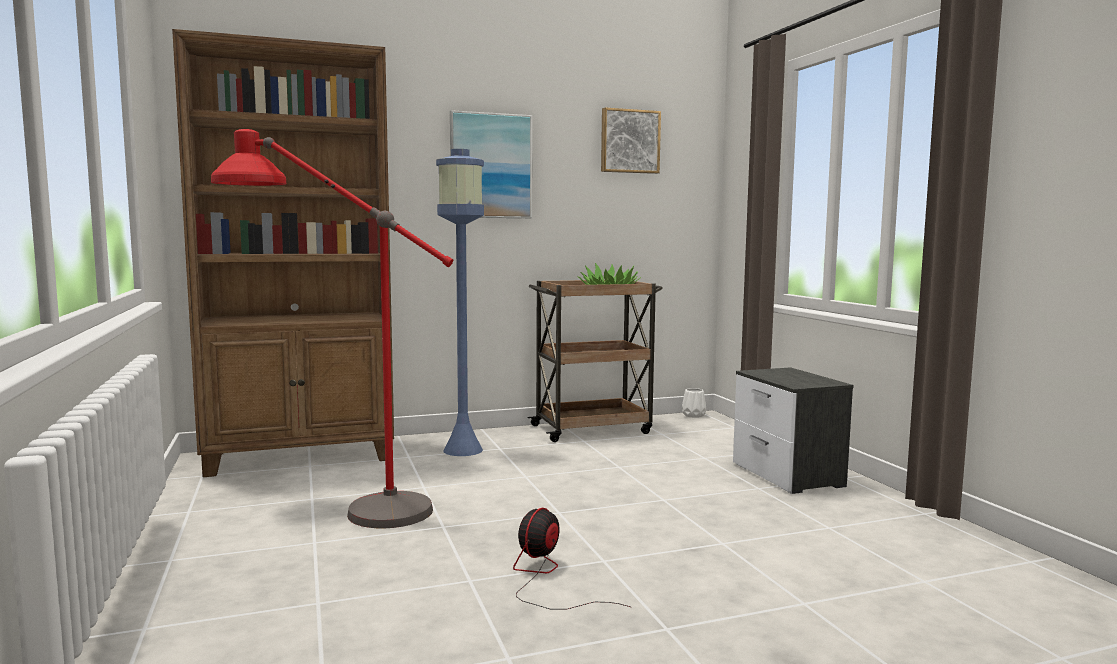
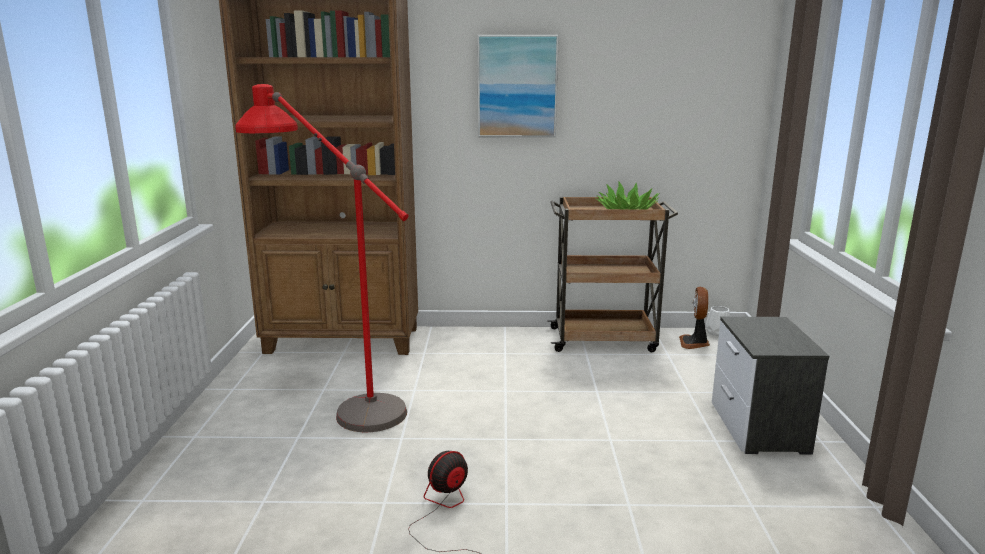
camera: 20 degrees right, 10 degrees up
(463, 450) = (473, 351): blue floor lamp -> none
(629, 141) = (665, 55): picture -> none
(679, 424) = (694, 343): none -> fan

